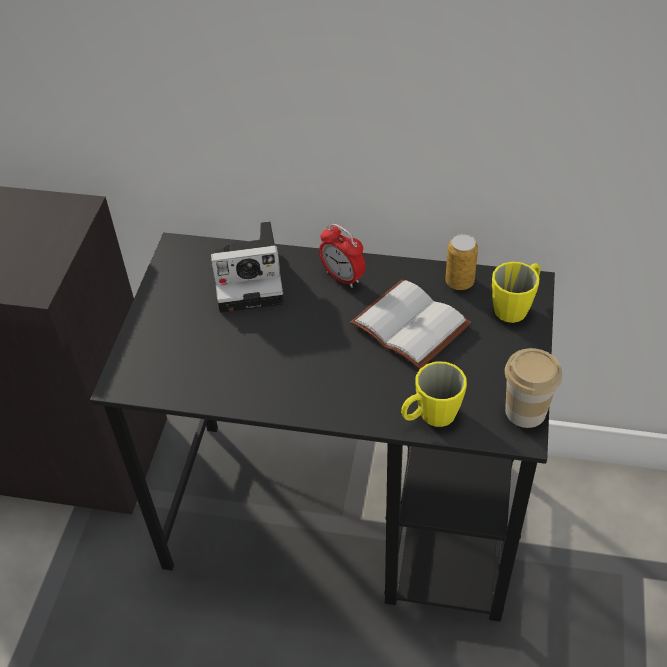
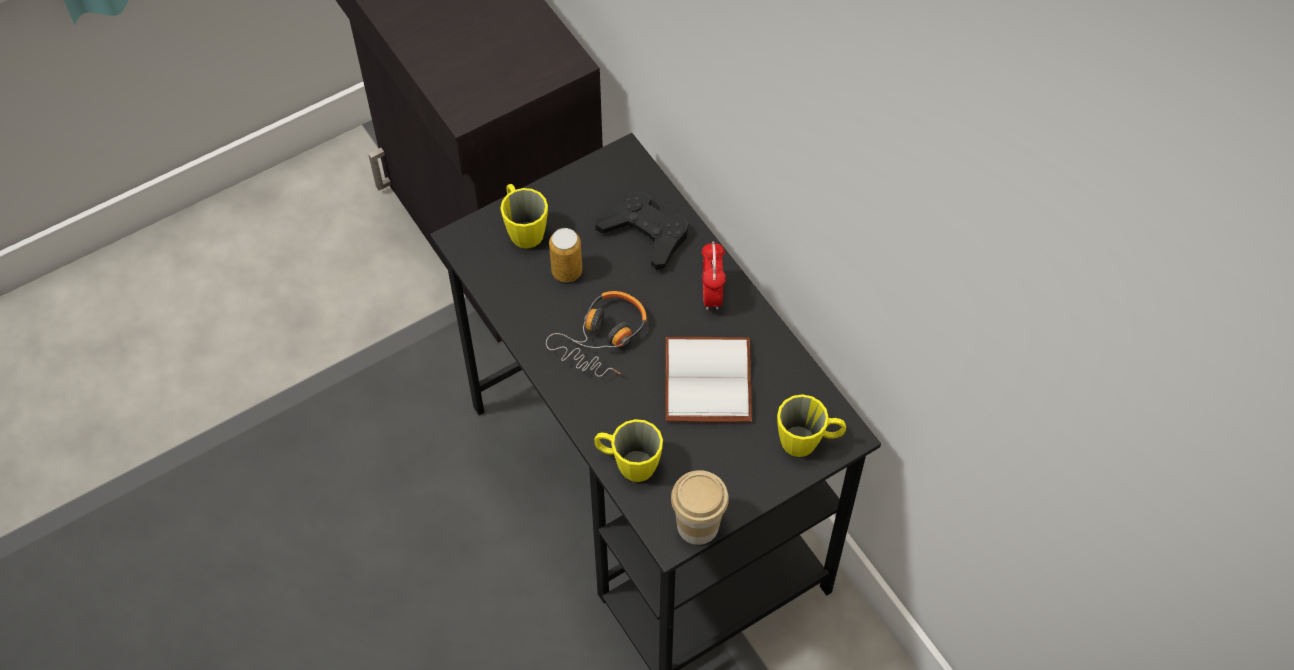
camera: 45 degrees right, 10 degrees up
(160, 340) = (523, 228): none -> yellow mug
(251, 278) = (645, 234): camera -> black game controller
(308, 359) = (603, 339): none -> headphones
(459, 282) = (793, 381): can -> can (567, 271)

